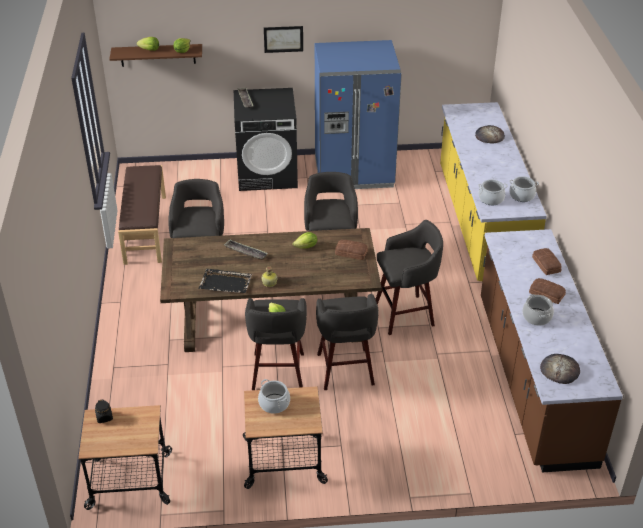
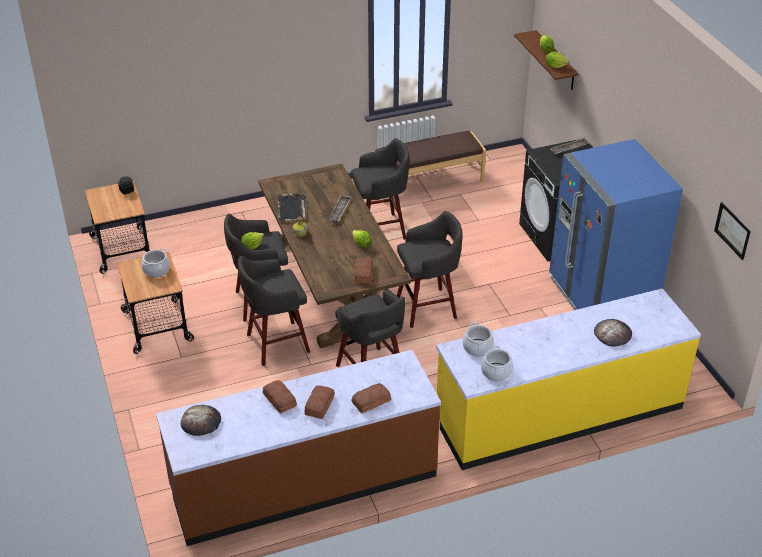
camera: 75 degrees right, 0 degrees up
(283, 39) = (622, 116): picture -> picture (732, 230)
(537, 317) = (279, 400): cooking pot -> bread

